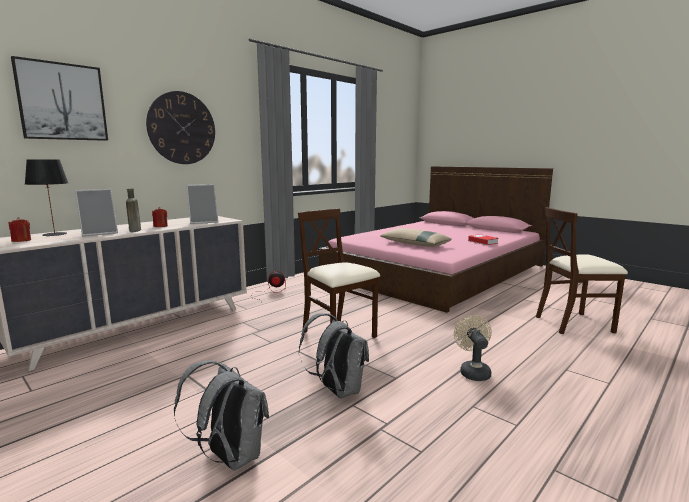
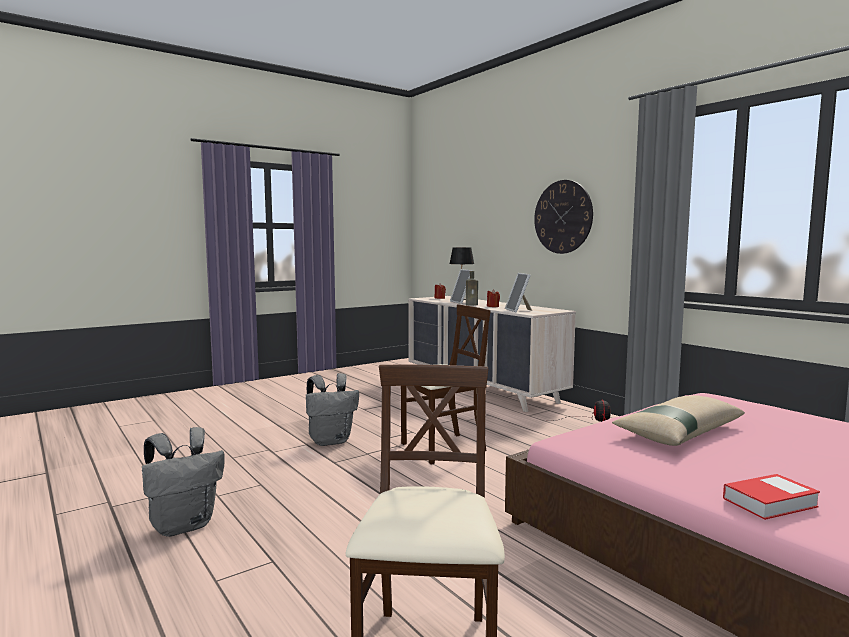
camera: 100 degrees right, 5 degrees down
(62, 102) = (491, 205): picture -> none
(230, 457) = (284, 416): grey backpack -> grey backpack (184, 525)
(473, 371) = (317, 498): beige fan -> none

